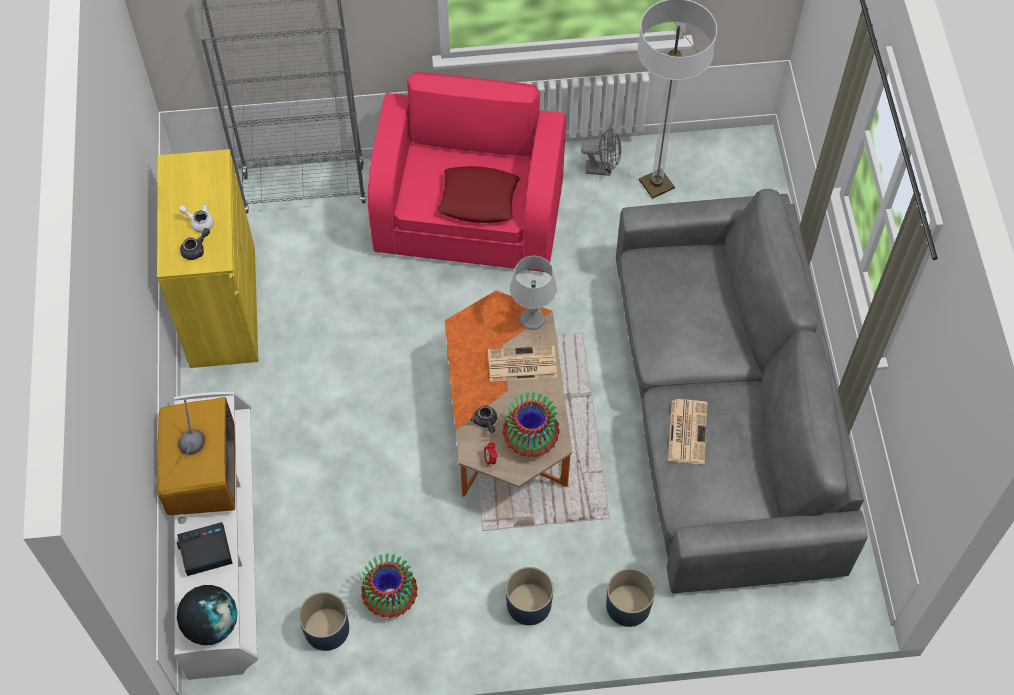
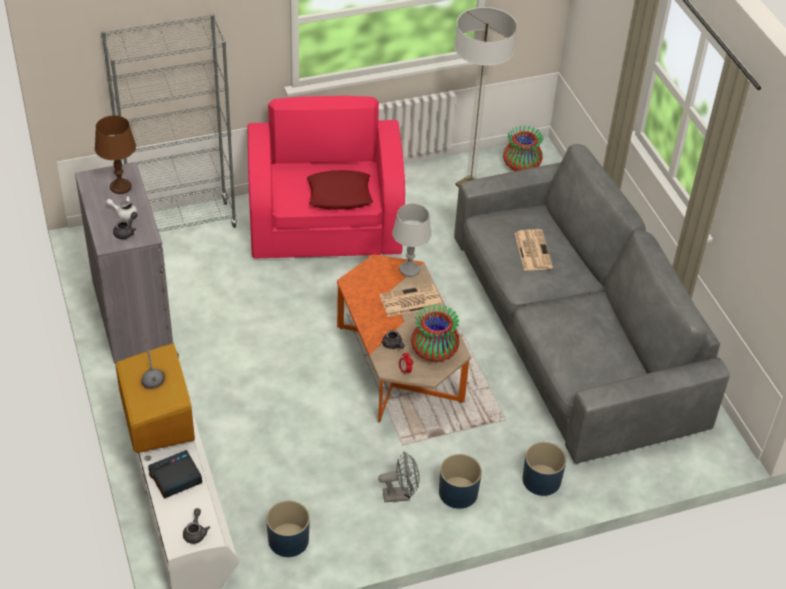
camera: 15 degrees left, 15 degrees down
(204, 184) = (121, 187): none -> brown table lamp
(211, 624) = (195, 532): globe -> grey teapot
(223, 306) = (132, 316): yellow cabinet -> grey cabinet
(390, 597) = (338, 507): vase -> vase (521, 166)
(603, 169) = (424, 181): grey fan -> grey fan (400, 495)
(687, 431) = (559, 329): newspaper -> newspaper (532, 250)

